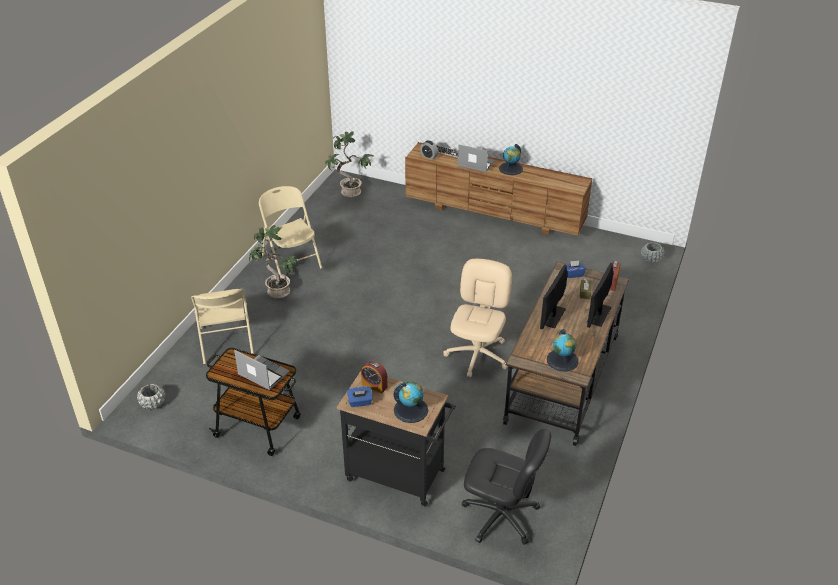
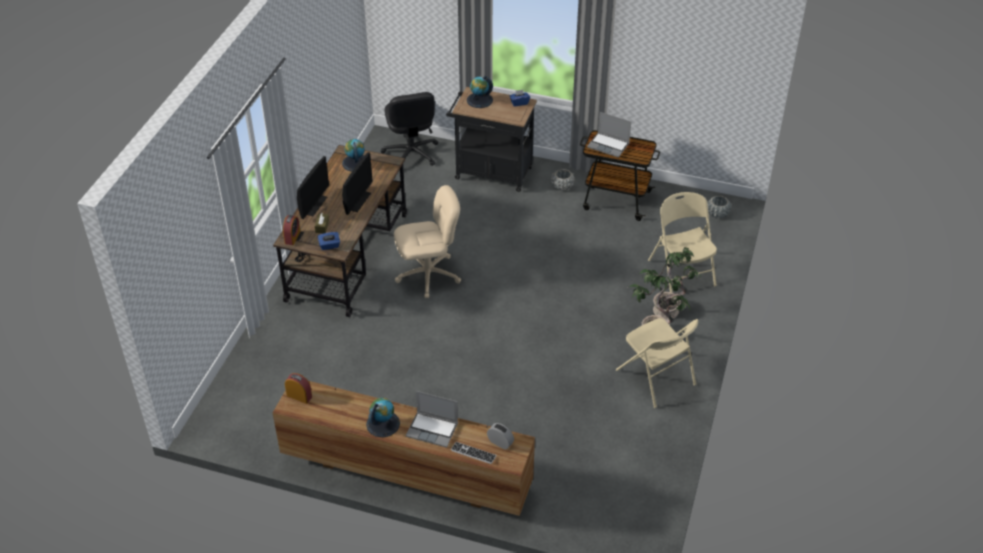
camera: 175 degrees right, 5 degrees up
(350, 192) = (618, 509): potted plant -> potted plant (666, 310)
(374, 385) = (511, 114): alarm clock -> alarm clock (299, 396)
(477, 355) = (428, 275): beige office chair -> beige office chair turned 120 degrees counterclockwise
(501, 516) = (411, 153): black office chair -> black office chair turned 120 degrees counterclockwise
(651, 259) = (211, 410): grey planter -> grey planter (562, 186)

